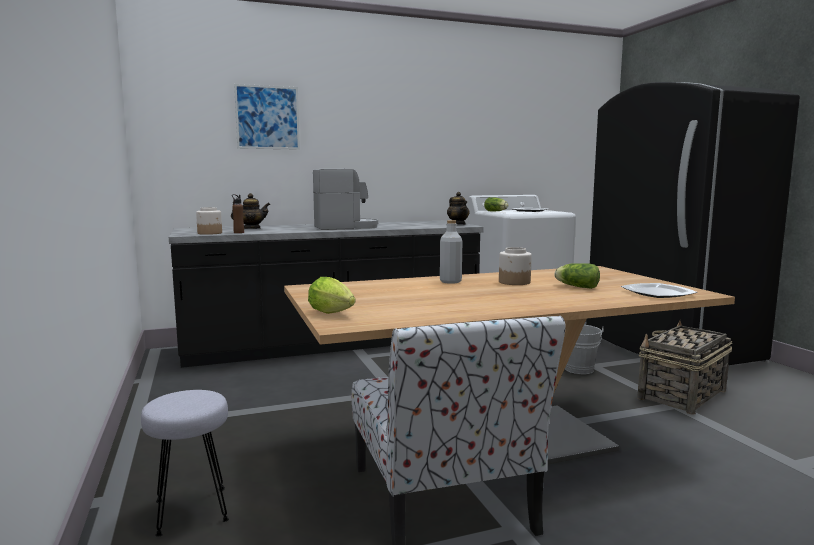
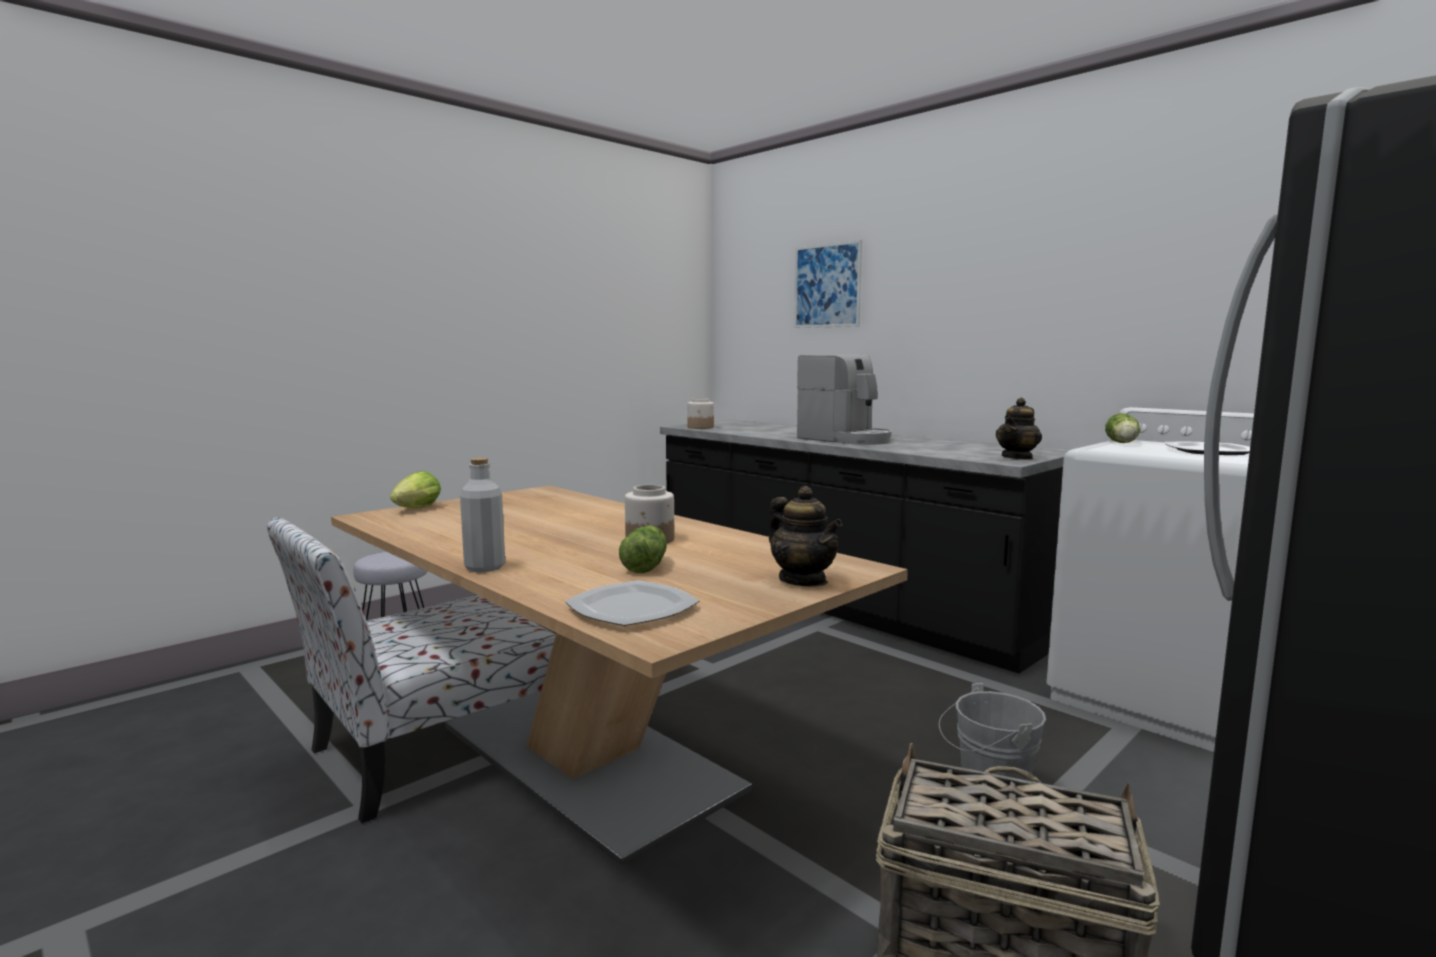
camera: 65 degrees right, 0 degrees up
(238, 232) = (720, 430): brown bottle -> none
(251, 229) = (764, 428): teapot -> teapot (803, 581)
(450, 281) = (624, 519): grey bottle -> grey bottle (485, 567)

